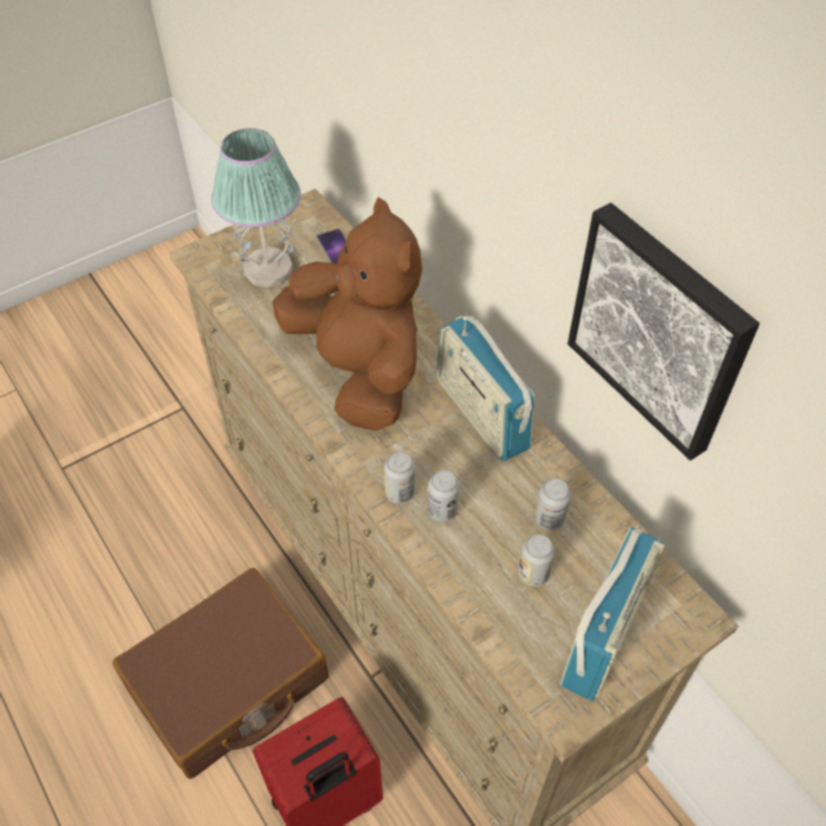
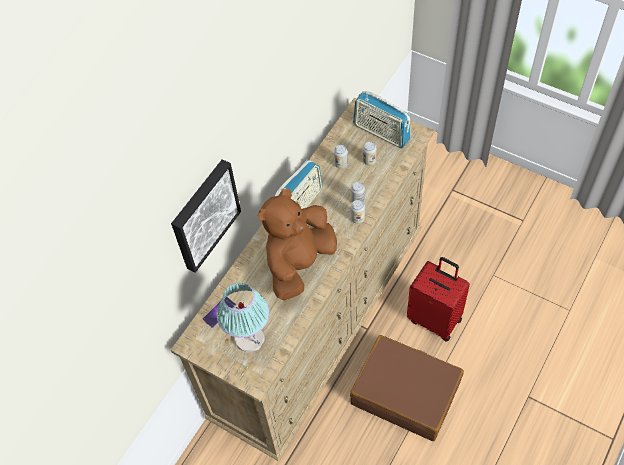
camera: 110 degrees left, 5 degrees up
(603, 634) = (381, 132): radio -> radio turned 150 degrees counterclockwise
(660, 329) = (303, 81): picture -> picture (204, 215)

